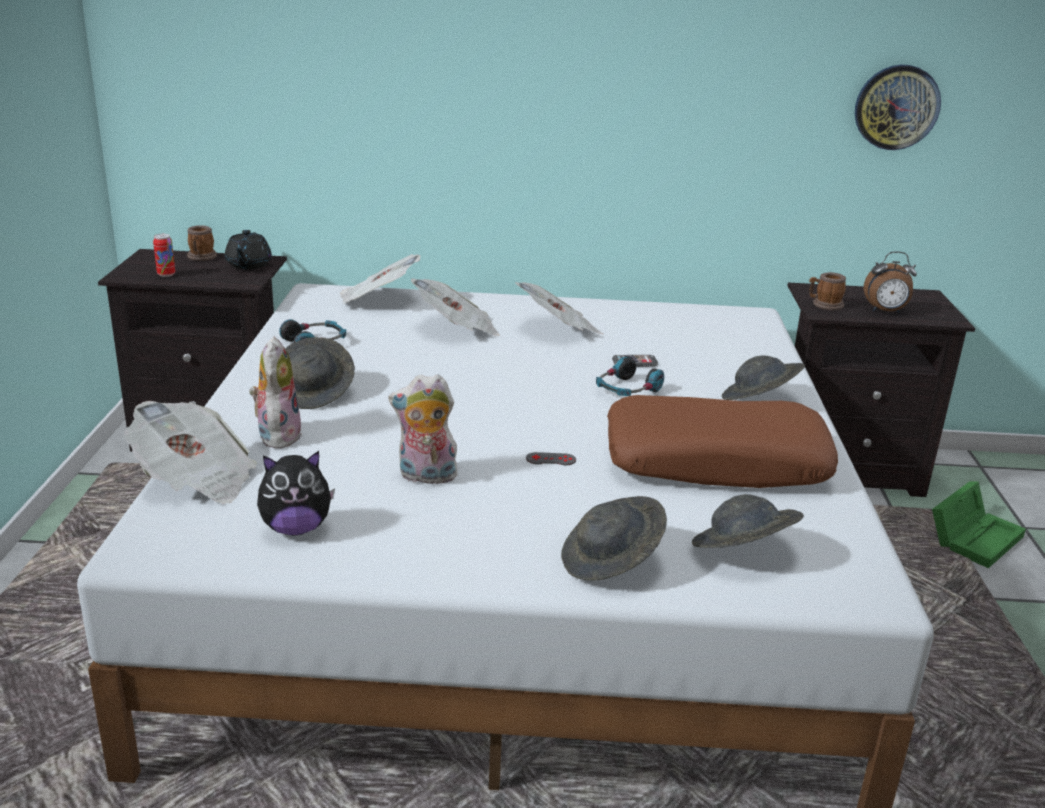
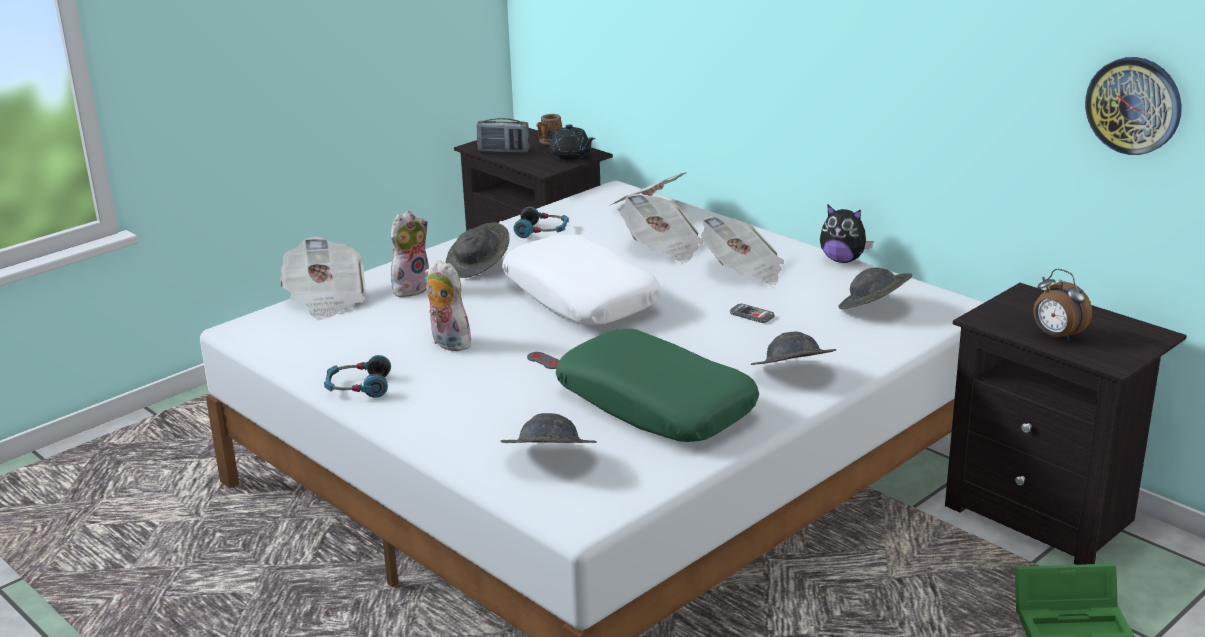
camera: 45 degrees right, 0 degrees up
(166, 274) = (503, 151): can -> radio
(248, 265) = (571, 156): black teapot -> black teapot turned 90 degrees counterclockwise
(296, 528) = (328, 346): plush toy -> plush toy (843, 260)
(468, 390) = (581, 297): none -> white pillow
(611, 561) = (458, 432): grey hat -> grey hat (873, 309)
(627, 390) = (700, 333): headphones -> headphones (358, 387)
(716, 461) = (656, 404): brown pillow -> green pillow
(824, 305) = (1003, 312): mug -> none

